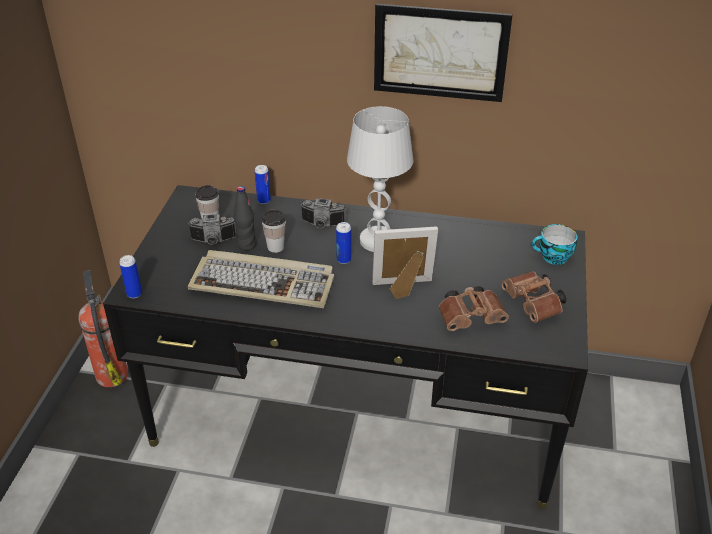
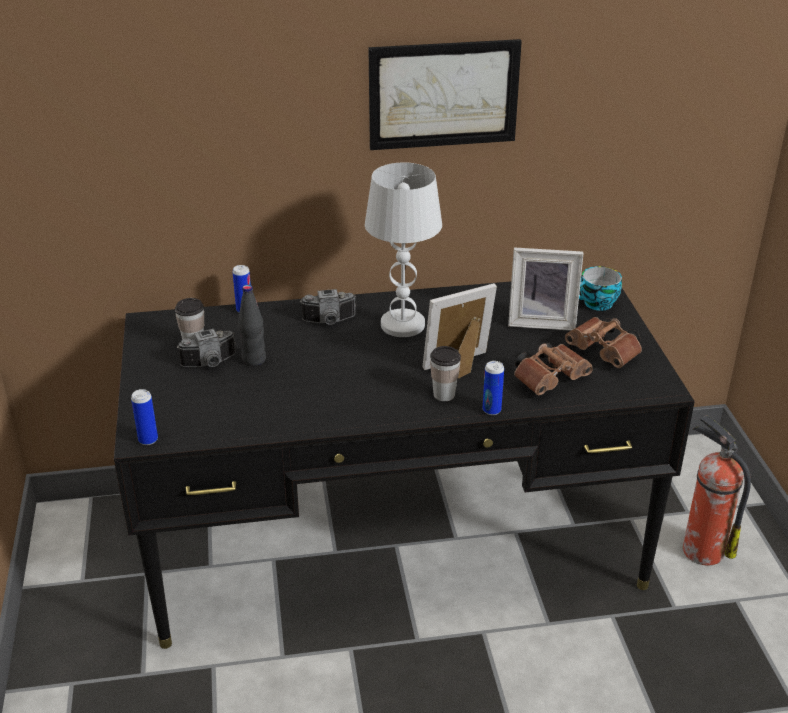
camera: 20 degrees left, 5 degrees down
(112, 374) = (69, 580): fire extinguisher -> fire extinguisher (701, 549)
(264, 283) = (300, 394): keyboard -> none
(275, 247) = (289, 355): cup -> cup (444, 395)
(344, 260) = (376, 352): can -> can (491, 410)
(495, 262) = (541, 321): none -> picture frame

